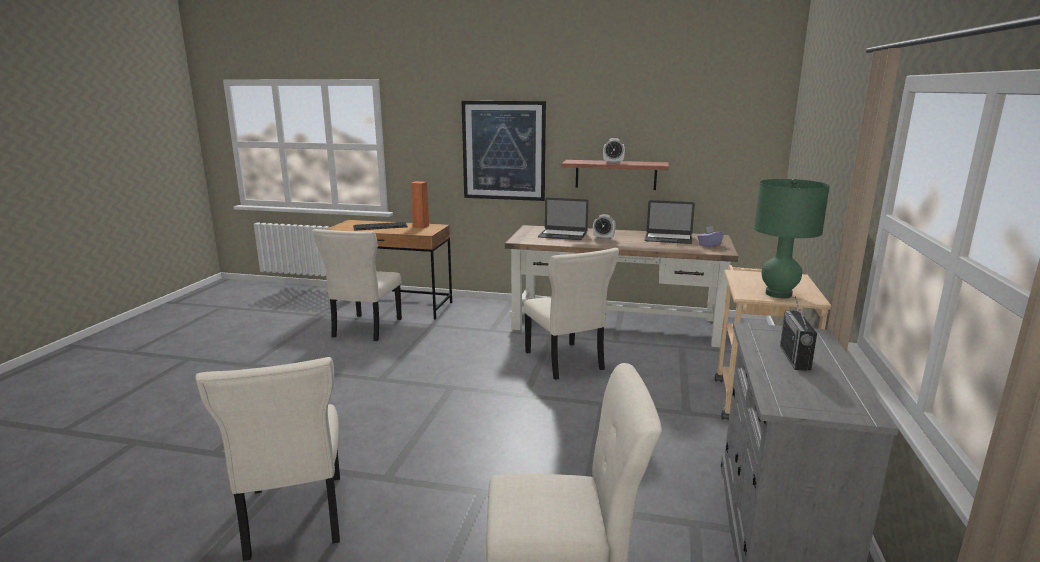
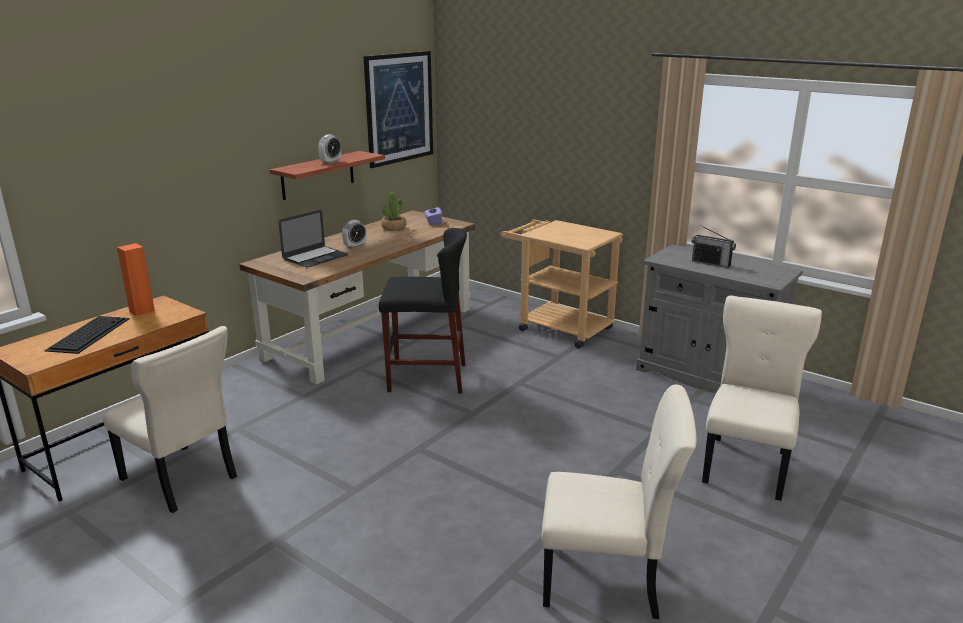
camera: 65 degrees left, 5 degrees up
(503, 151) = (197, 174): picture -> picture (399, 108)
(565, 362) = (427, 378): beige chair -> black stool
(668, 238) = (394, 228): laptop -> potted plant
(778, 294) = (590, 237): green table lamp -> none

